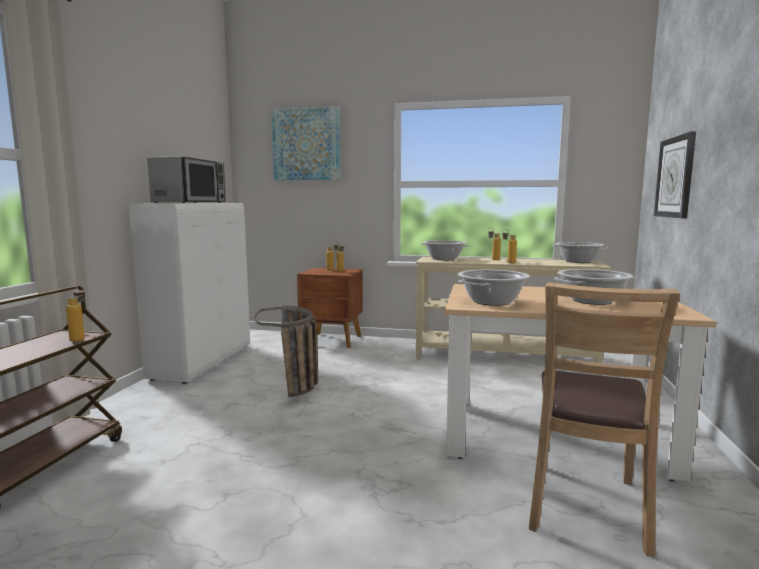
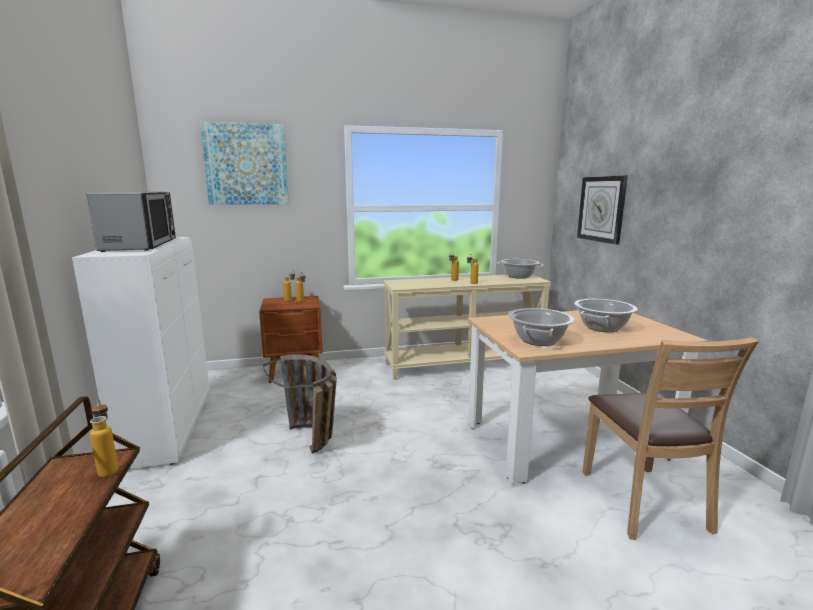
camera: 25 degrees left, 5 degrees up
(444, 259) = (410, 282): cooking pot -> none

